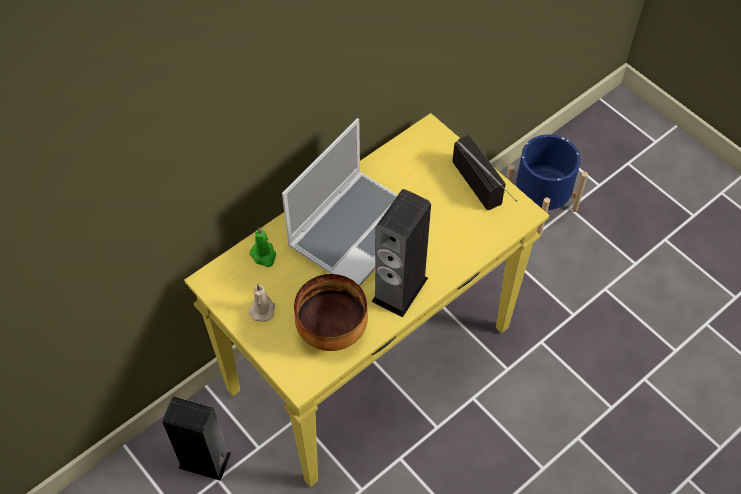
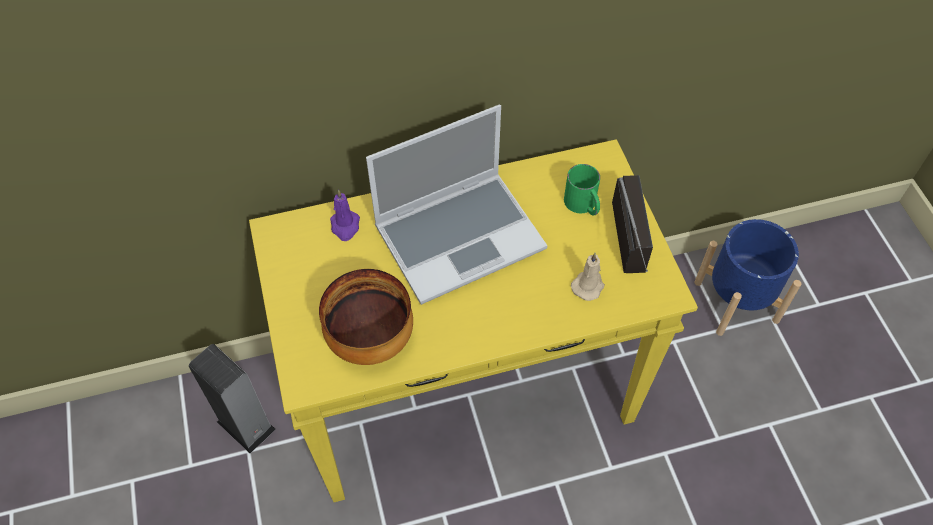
camera: 25 degrees right, 0 degrees up
(262, 308) = (310, 284): beige candle -> beige candle (588, 285)
(264, 255) = (345, 226): green candle -> purple candle
(400, 289) = (472, 324): speaker -> none
(433, 172) = (583, 205): none -> green mug

